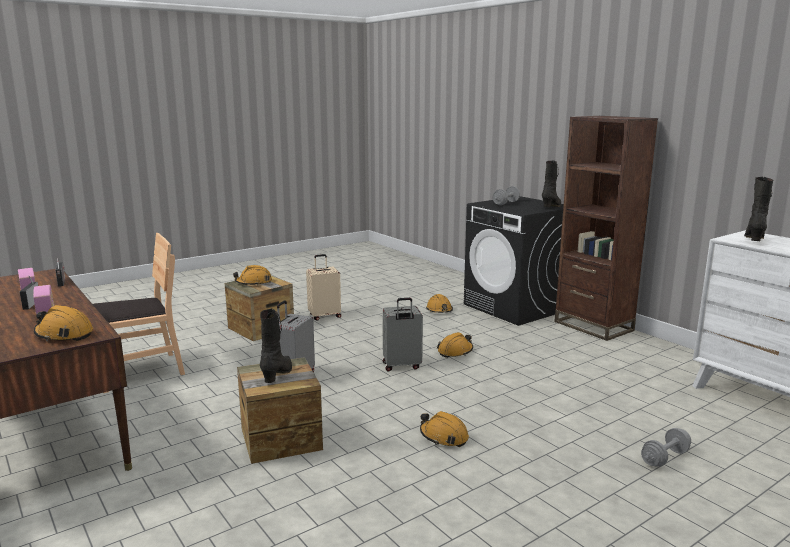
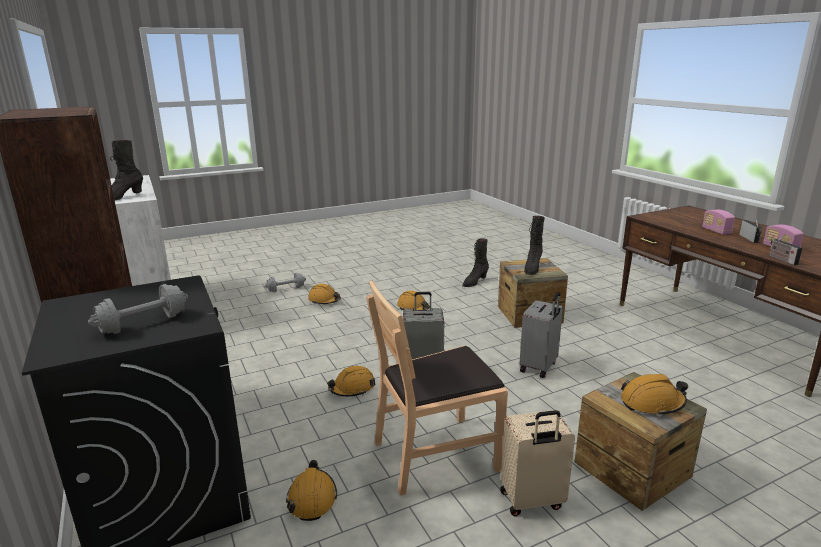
camera: 170 degrees left, 5 degrees up
(64, 334) = (667, 218): orange hard hat -> orange hard hat (324, 300)
(139, 371) = (724, 388): brown chair -> brown chair (436, 454)
(552, 206) = (90, 301): black boot -> black boot (474, 282)

